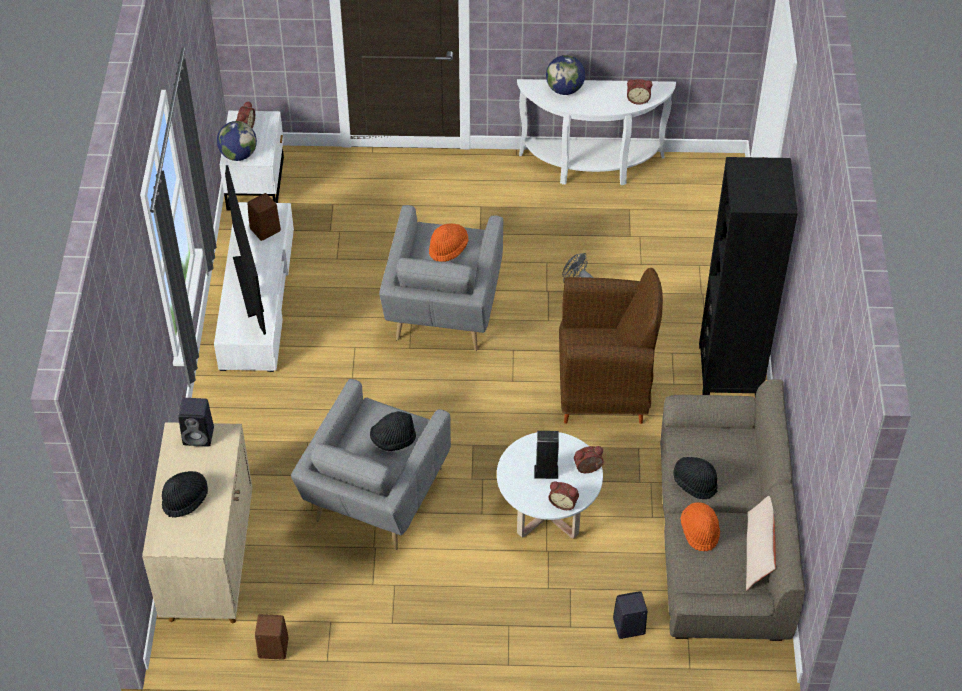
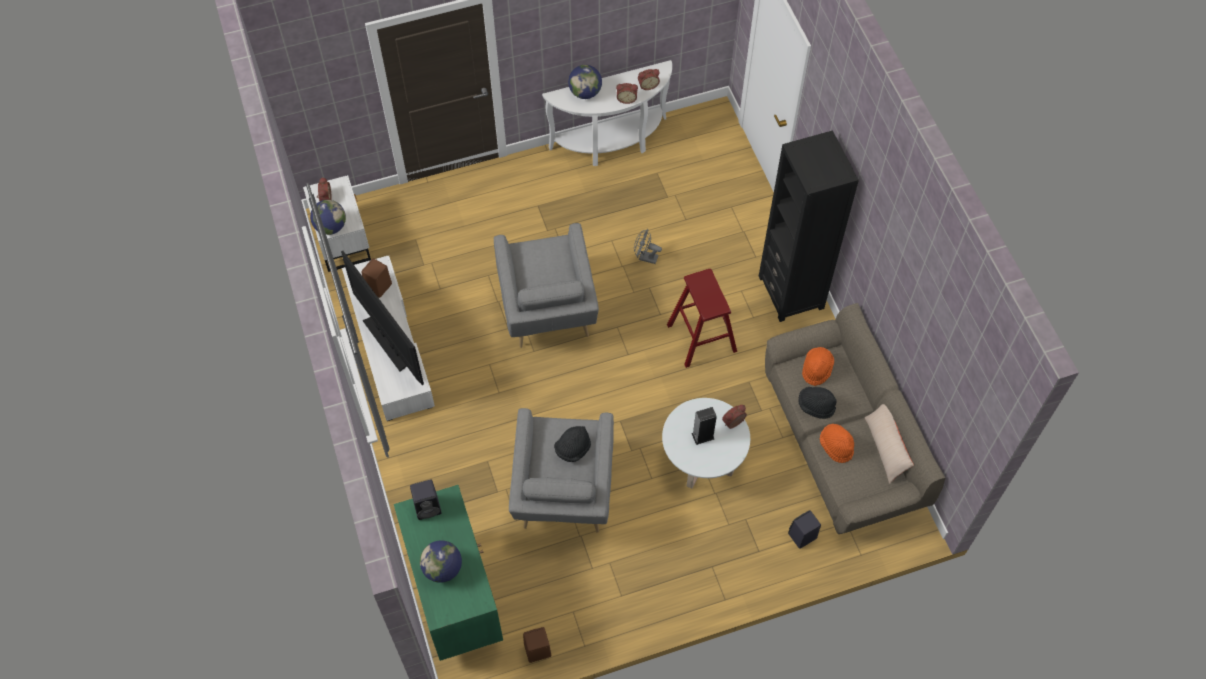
camera: 20 degrees left, 10 degrees up
(185, 500) = (443, 568): black hat -> globe
(210, 565) = (455, 596): beige cabinet -> green cabinet
(448, 249) = (544, 262): orange hat -> orange hat (816, 369)
(563, 502) = (727, 458): alarm clock -> alarm clock (626, 99)
(604, 388) = (701, 338): brown armchair -> red stool

